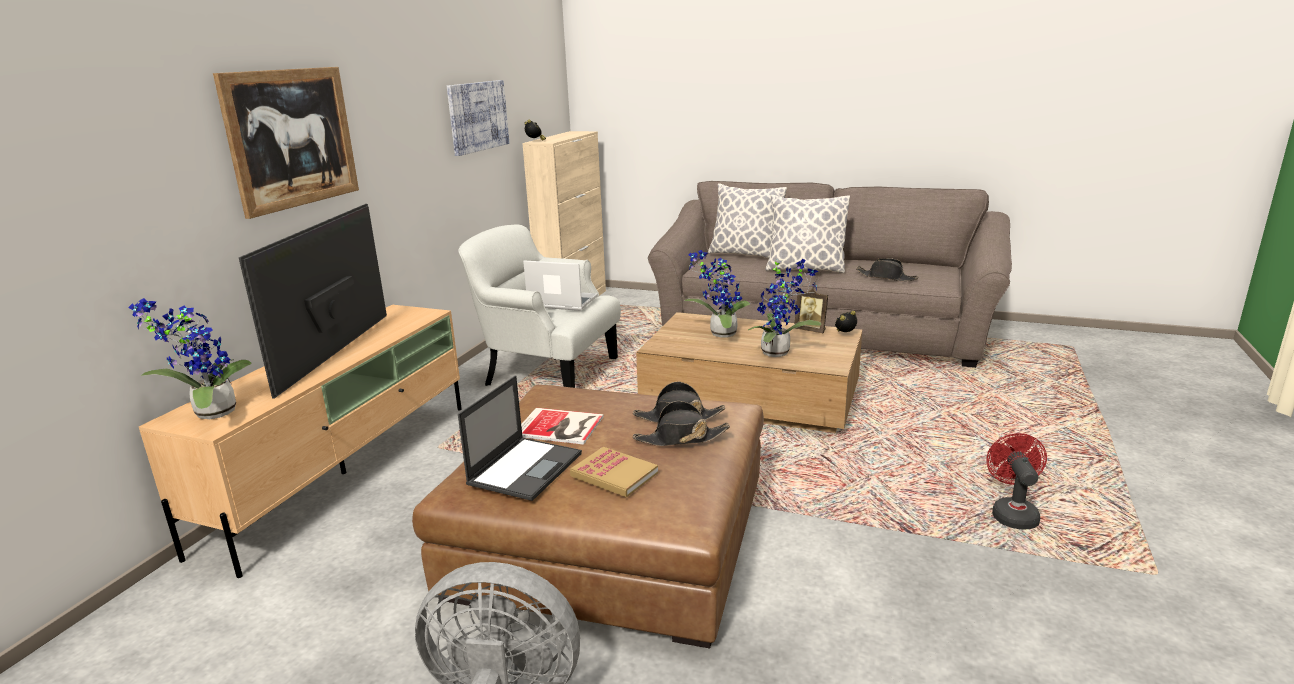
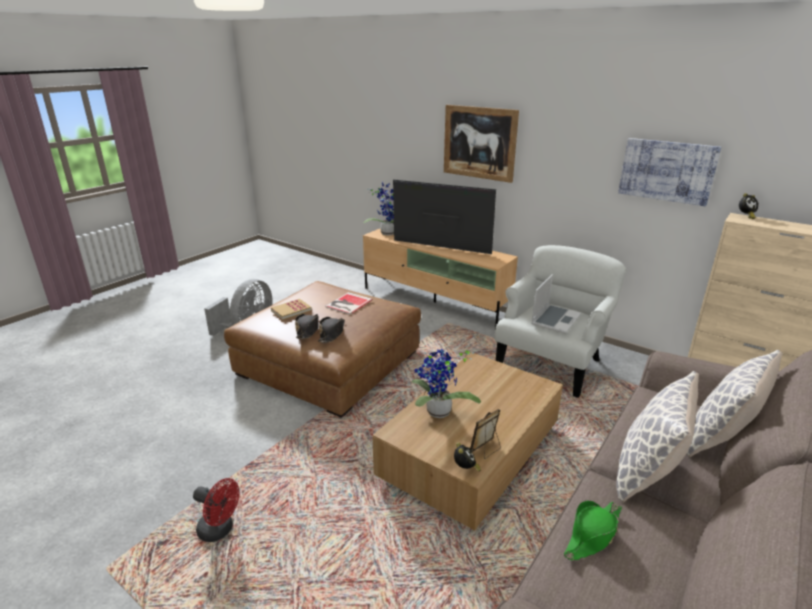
camera: 105 degrees right, 5 degrees up
(526, 468) = (316, 294): laptop -> none
(719, 334) = (494, 394): potted plant -> none
(886, 277) = (592, 535): black hat -> green hat

